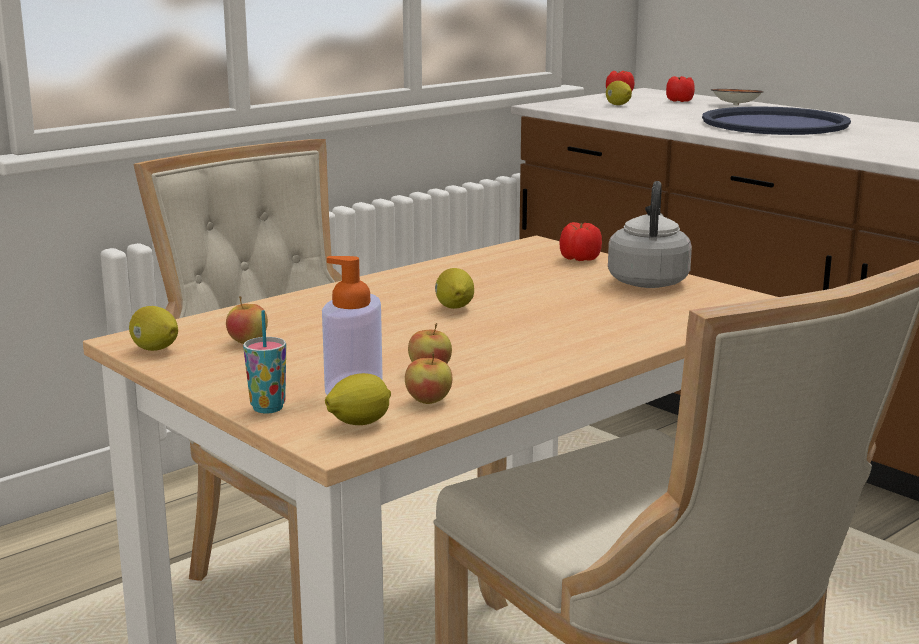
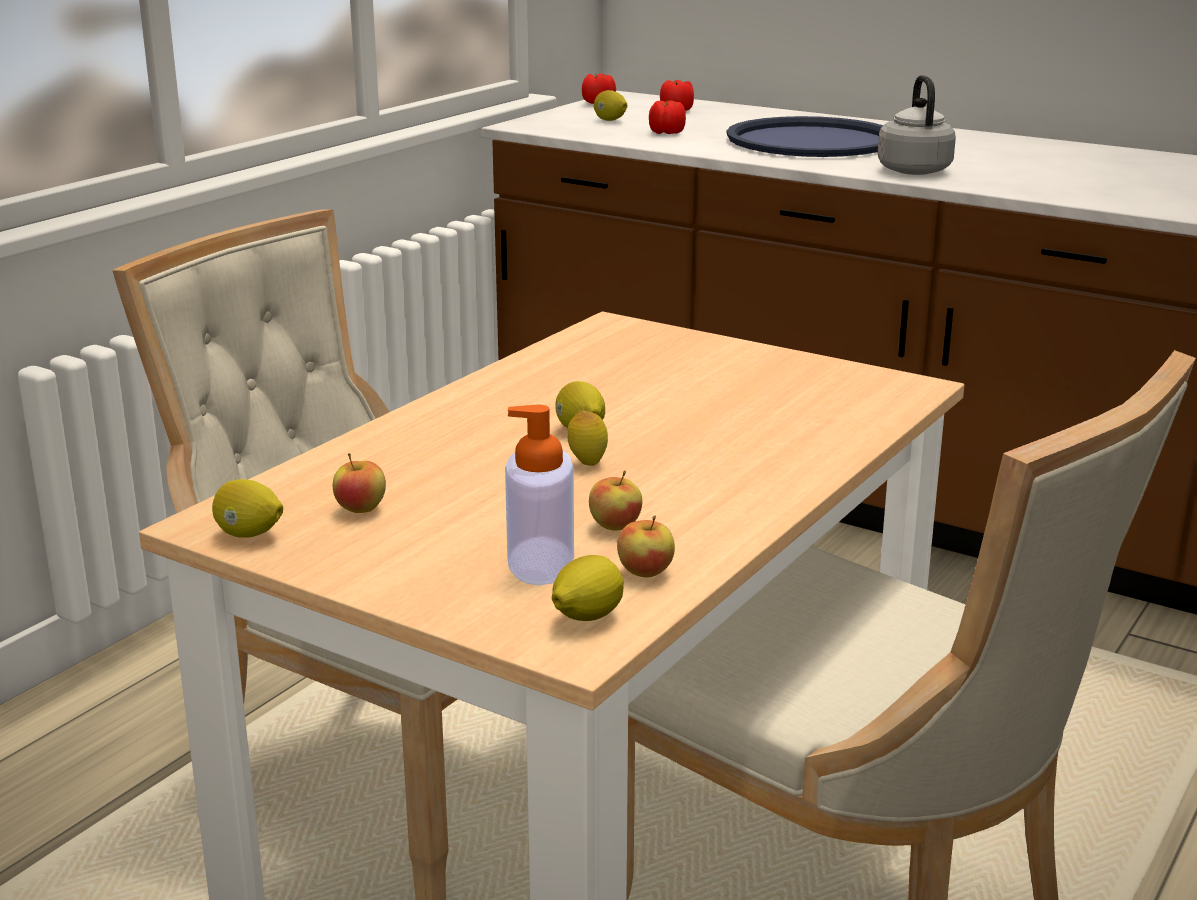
camera: 15 degrees left, 5 degrees up
(268, 408) = (458, 608): cup -> none
(442, 329) = (587, 463): none -> lemon
(580, 259) = (678, 343): tomato -> tomato (667, 133)
(648, 281) = (777, 368): grey kettle -> grey kettle (913, 169)
(736, 105) = (745, 113): bowl -> none

